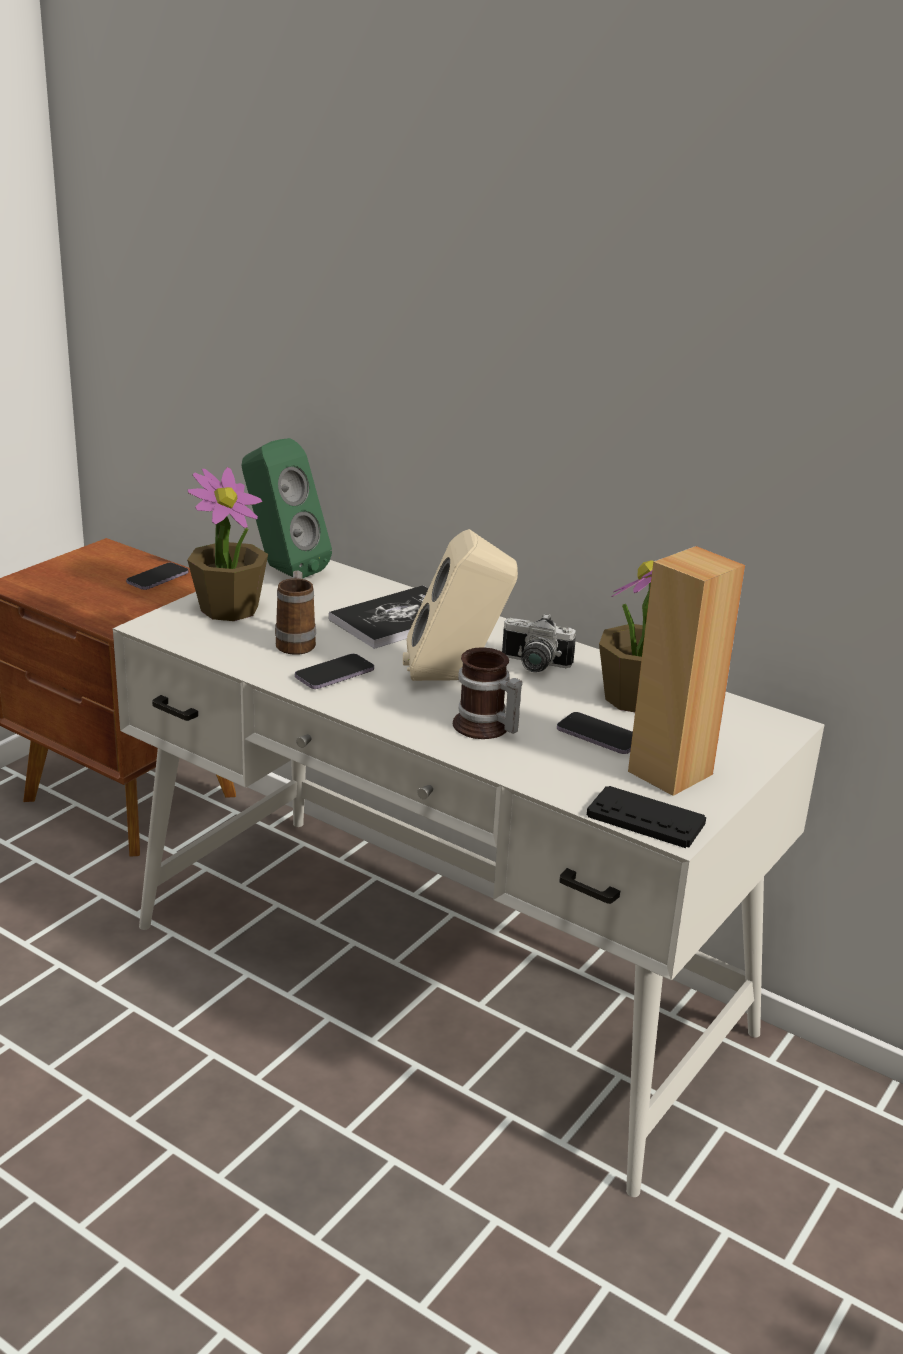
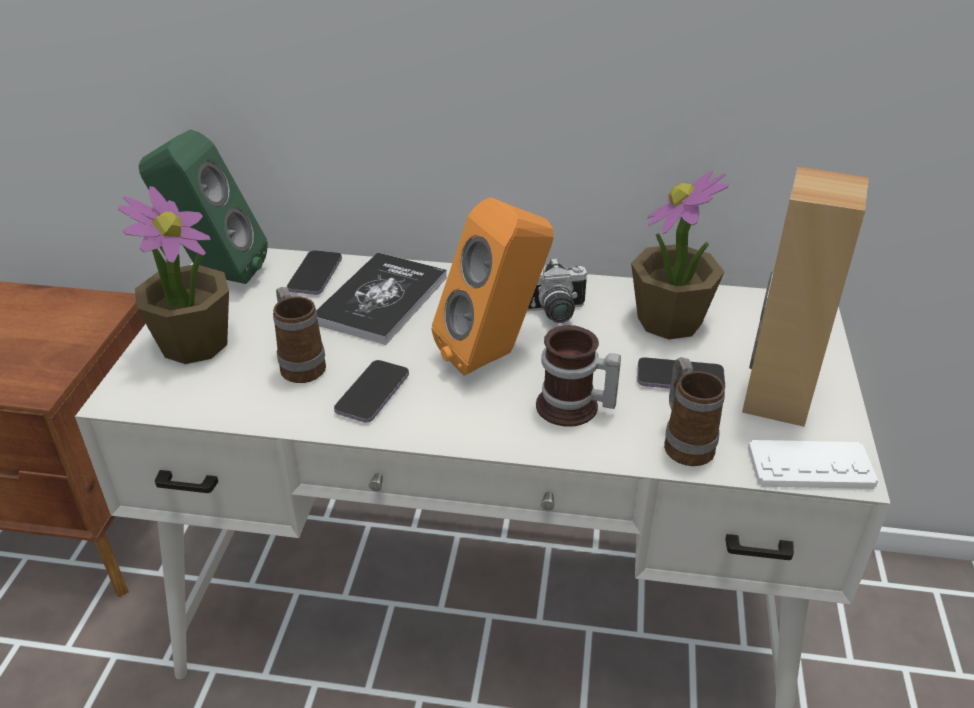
camera: 25 degrees left, 10 degrees up
(157, 578) = (50, 312): phone -> phone (315, 275)
(456, 679) = (495, 355): beige speaker -> orange speaker
(554, 774) = (684, 442): none -> mug
(645, 819) = (810, 467): black game controller -> white game controller

